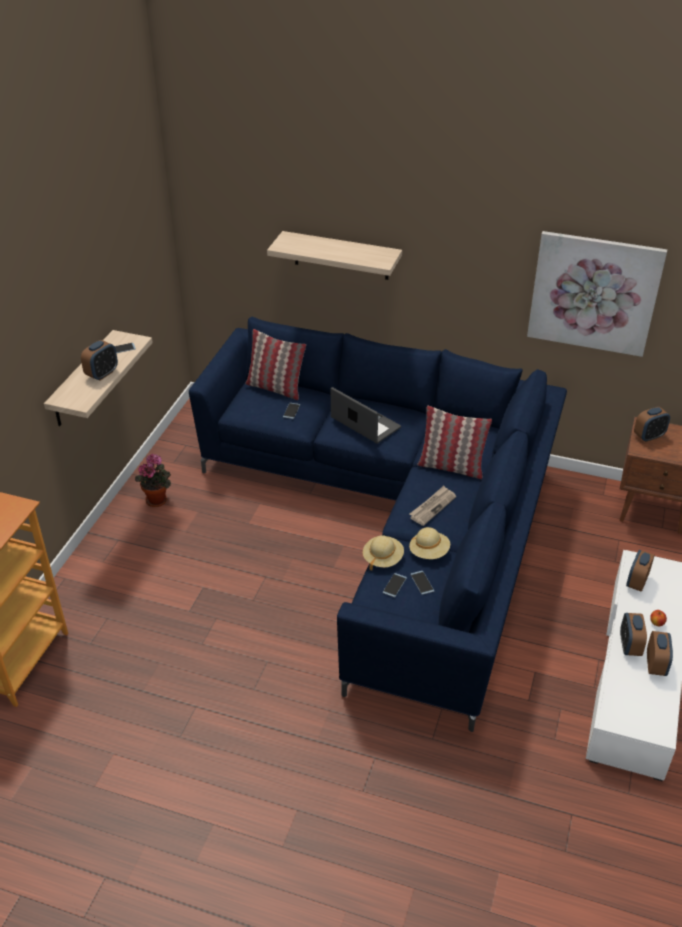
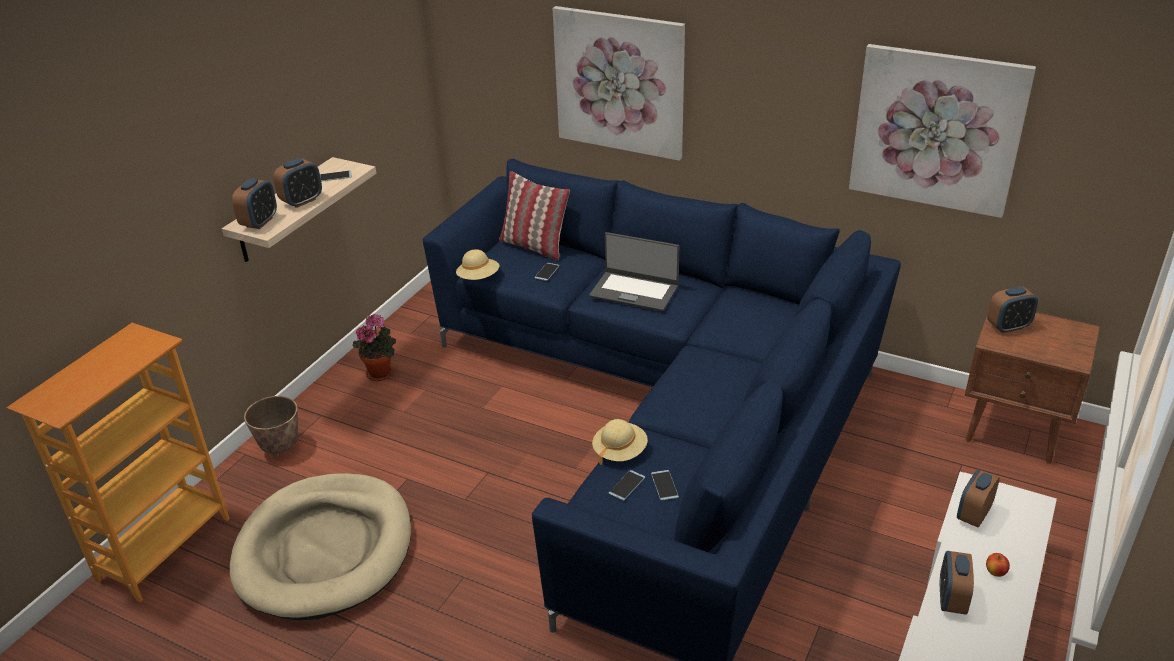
camera: 10 degrees right, 5 degrees down
(92, 570) = (280, 448): none -> planter
(153, 651) = (325, 550): none -> beige dog bed
(341, 255) = (619, 82): shelf -> picture
(365, 423) = (634, 291): laptop -> laptop turned 150 degrees clockwise
(429, 552) = (683, 448): beige hat -> beige hat (478, 278)
(432, 507) = (699, 393): newspaper -> none
(451, 467) = (735, 348): pillow -> none
(655, 665) = (986, 630): alarm clock -> alarm clock (259, 222)

